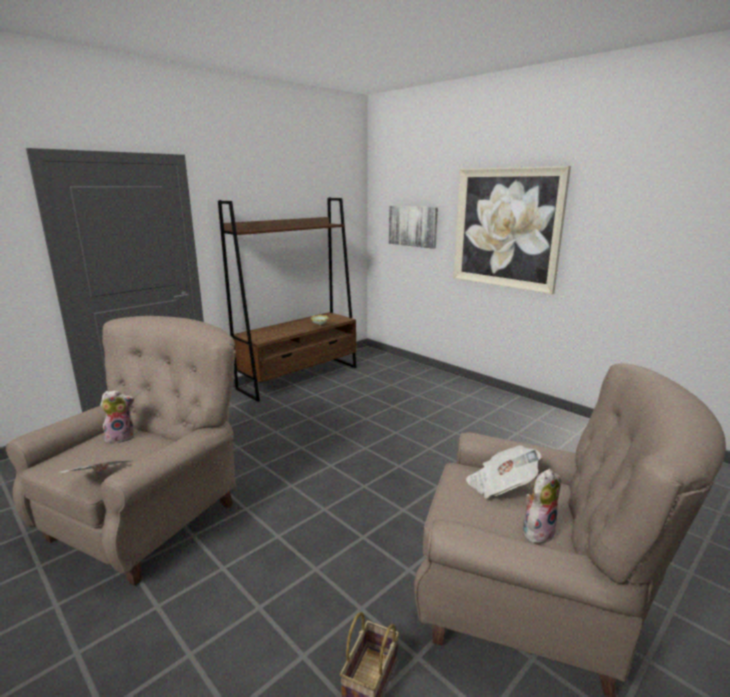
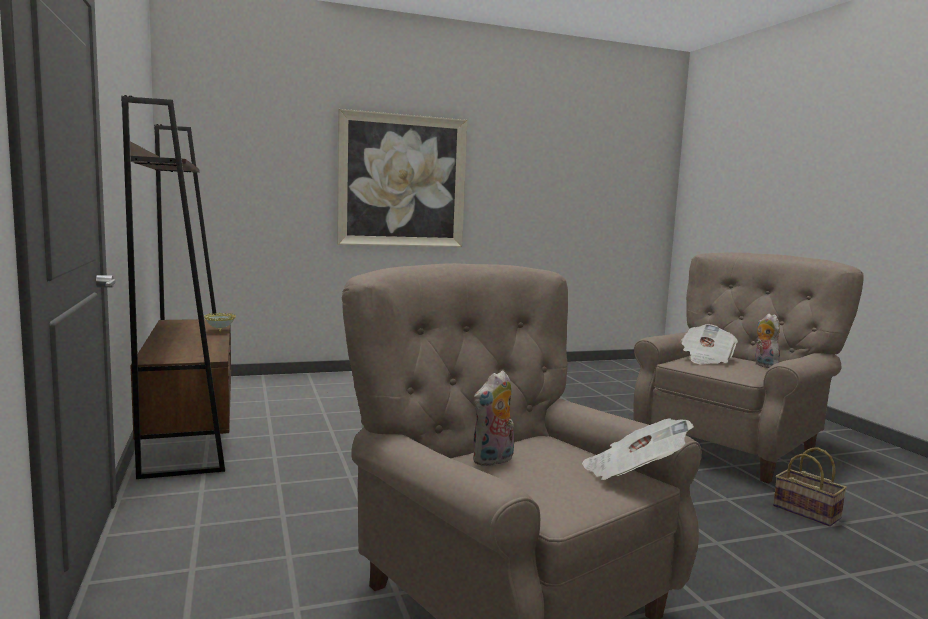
camera: 65 degrees left, 10 degrees down
(121, 437) = (493, 461): plush toy -> plush toy turned 135 degrees counterclockwise
(413, 226) = (259, 179): picture -> none

